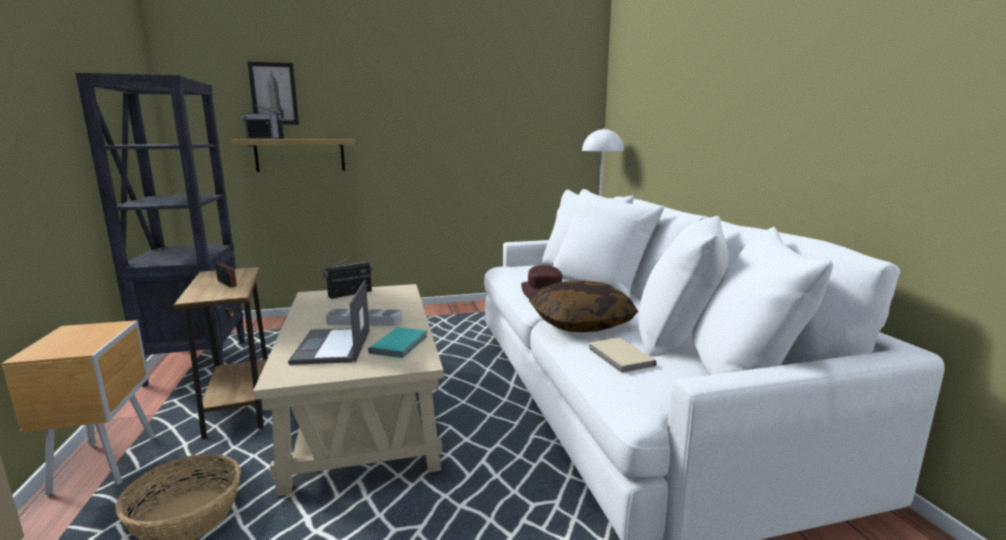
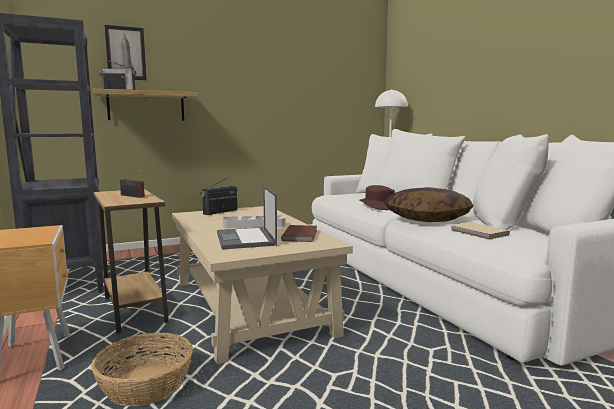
camera: 10 degrees left, 5 degrees down
(401, 344) = (301, 235): turquoise book -> brown book

